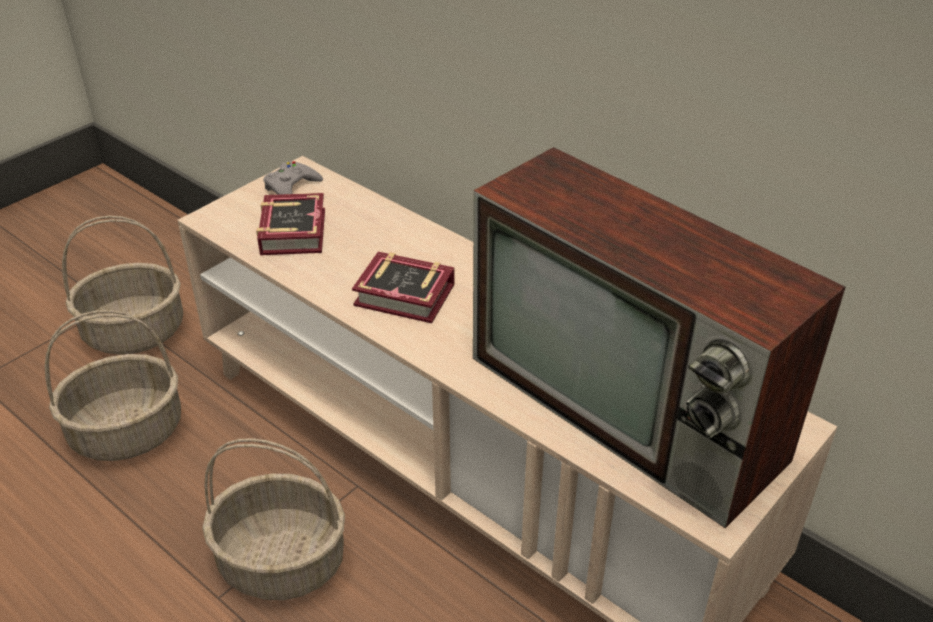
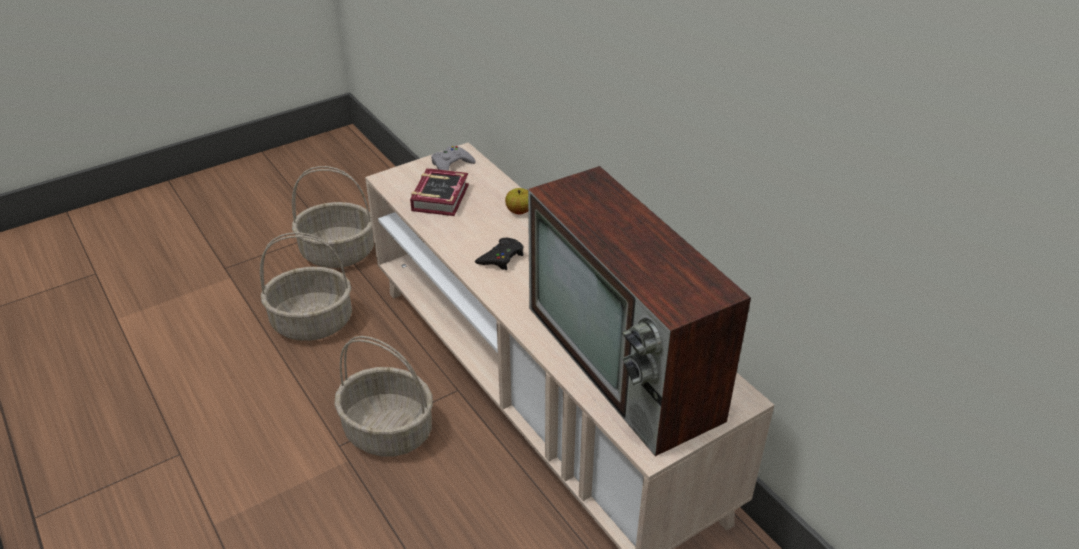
camera: 15 degrees right, 0 degrees up
(406, 233) = (519, 211): none -> apple
(407, 297) = (501, 258): book -> black game controller

